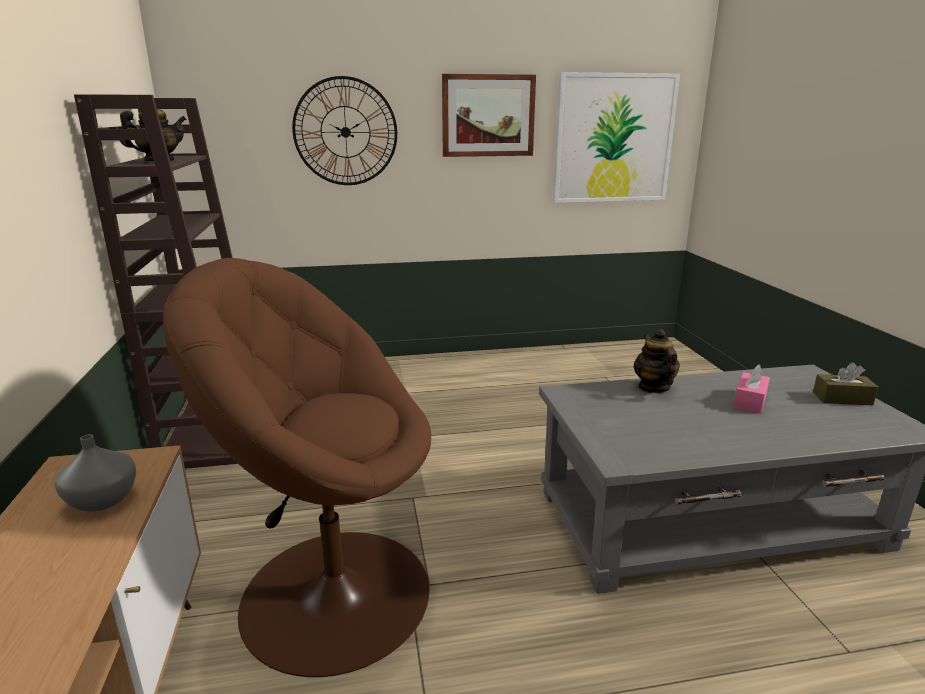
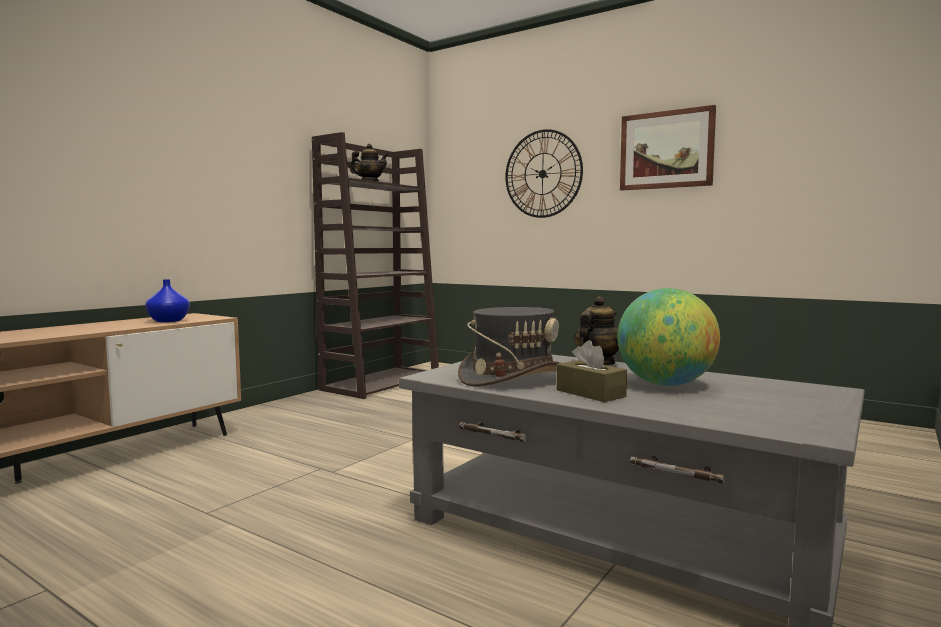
camera: 45 degrees right, 15 degrees down
(104, 500) = (169, 321): grey vase -> blue vase
(333, 594) = (283, 455): brown armchair -> none
(613, 139) = (817, 162): picture -> none
(667, 435) = (513, 377): none -> grey hat
(749, 401) = (665, 384): pink tissue box -> globe
(842, 398) = (798, 405): brown tissue box -> brown tissue box (590, 393)

